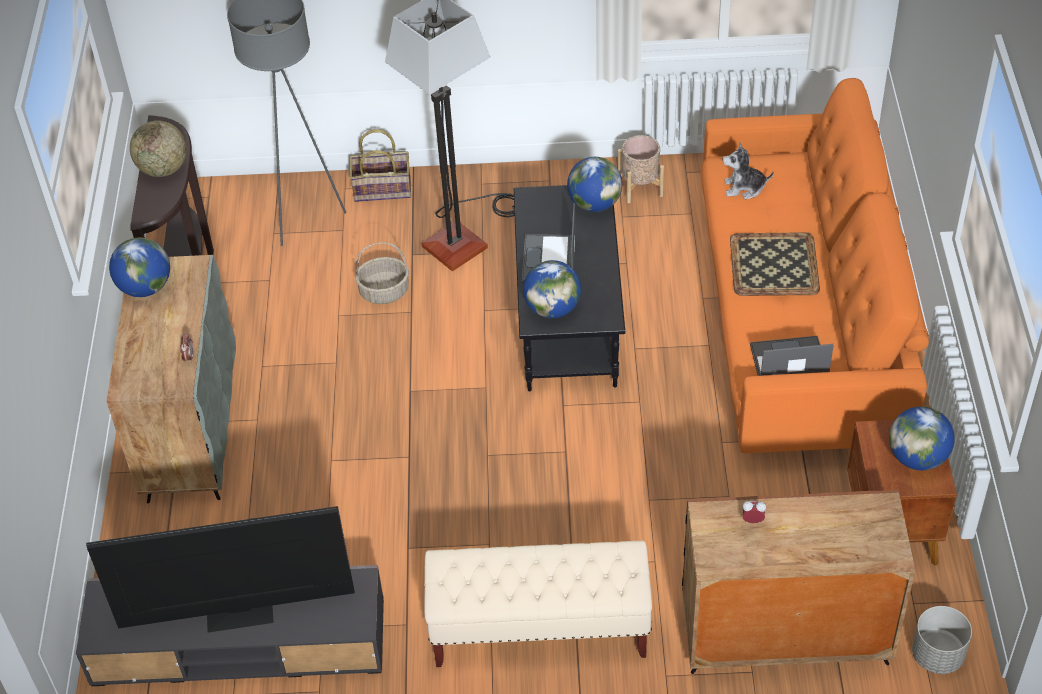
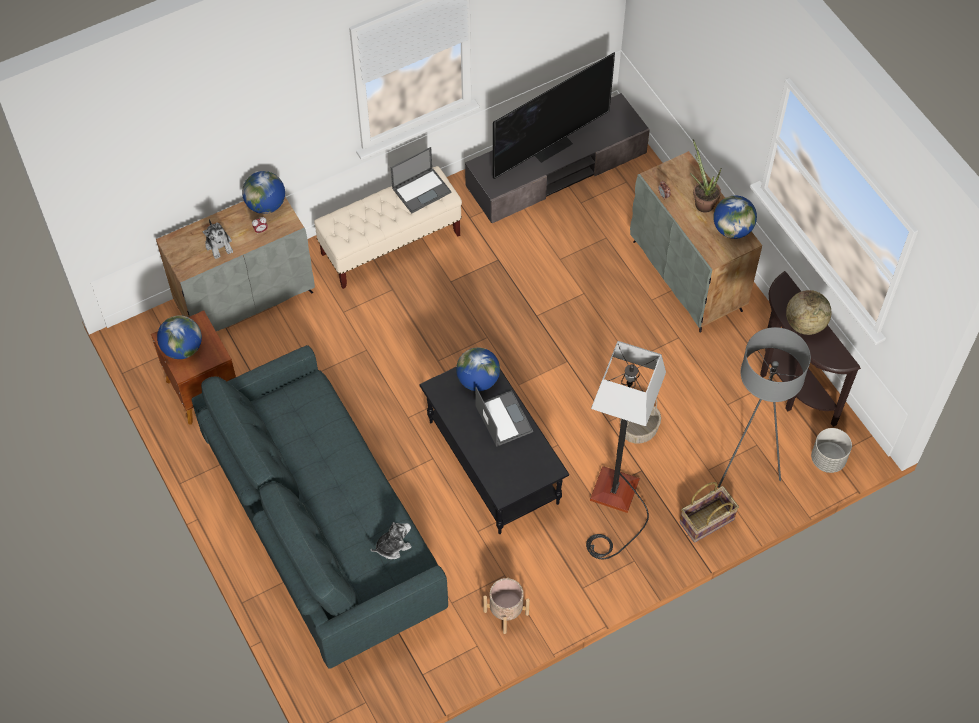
camera: 150 degrees right, 10 degrees up
(150, 332) = (702, 202): none -> potted plant
(594, 203) = (499, 483): globe -> globe (266, 205)
(773, 264) = (340, 480): tray -> none
(783, 635) = (246, 299): brown cabinet -> grey cabinet
(788, 362) = (296, 402): laptop -> laptop (422, 190)
(799, 326) = (323, 527): orange sofa -> grey sofa
(822, 523) = (219, 245): none -> plush toy
(937, 654) = (150, 324): grey planter -> grey planter (828, 459)

